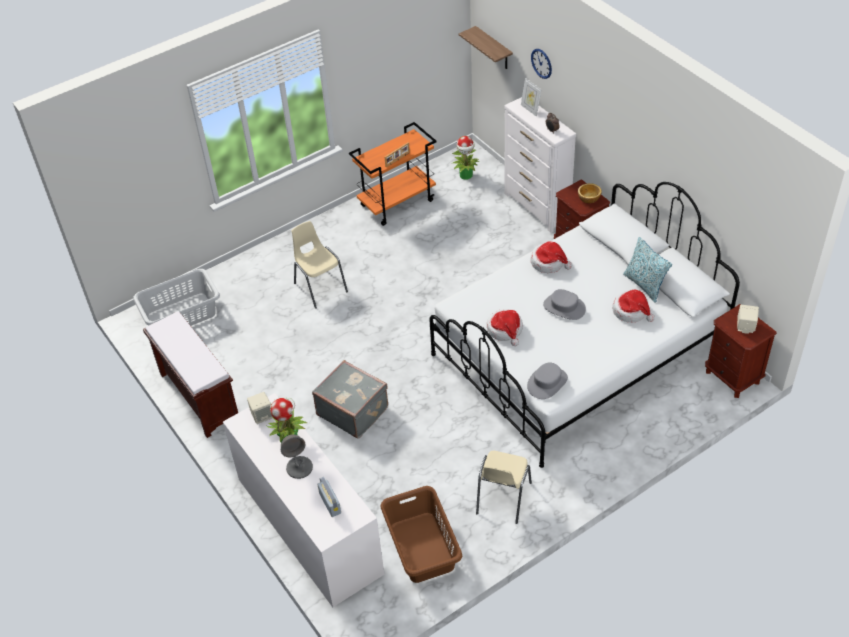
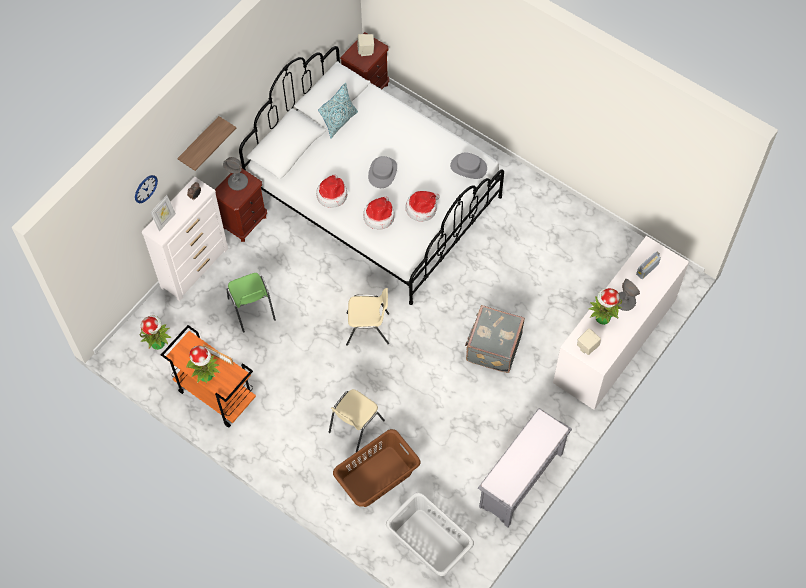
camera: 110 degrees left, 15 degrees up
(198, 396) = (521, 481): brown bench -> grey bench
(383, 150) = (206, 375): none -> potted plant
(422, 546) = (601, 257): brown laundry basket -> brown laundry basket (376, 476)
(475, 238) = (252, 309): none -> green chair
(494, 49) = (96, 256): shelf -> shelf (199, 143)
(502, 498) = (539, 216): beige chair -> beige chair (368, 329)
(588, 198) = (238, 182): bowl -> grey table lamp
(631, 311) = (372, 126): hat -> hat (379, 216)

